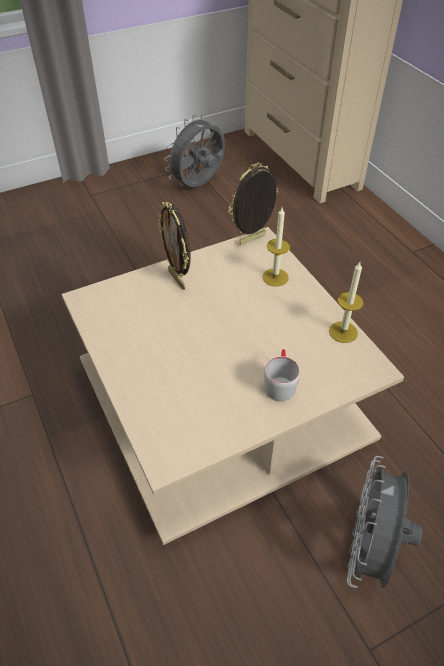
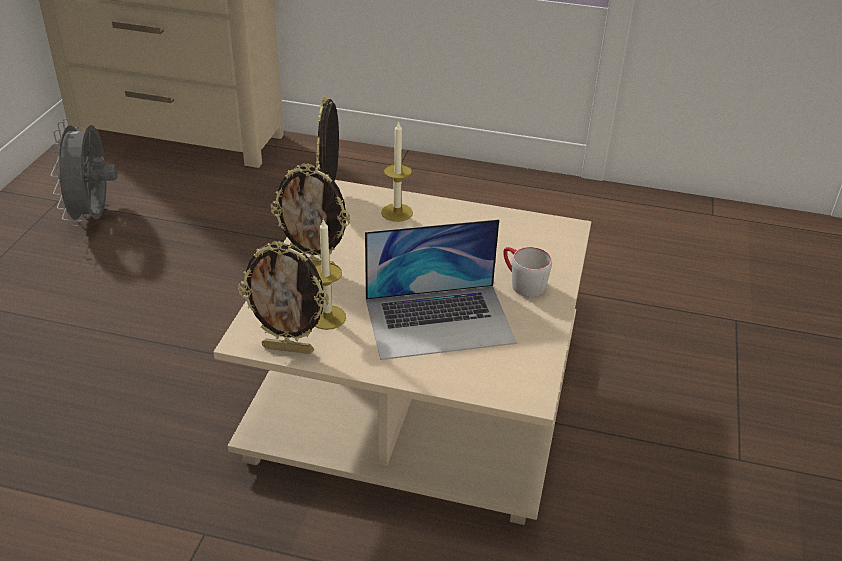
camera: 50 degrees left, 10 degrees down
(93, 320) = (288, 348): none -> picture frame
(190, 367) = (439, 320): none -> laptop
(343, 332) = (509, 219): candle -> candle (327, 317)
(369, 550) = (658, 400): grey fan -> none

